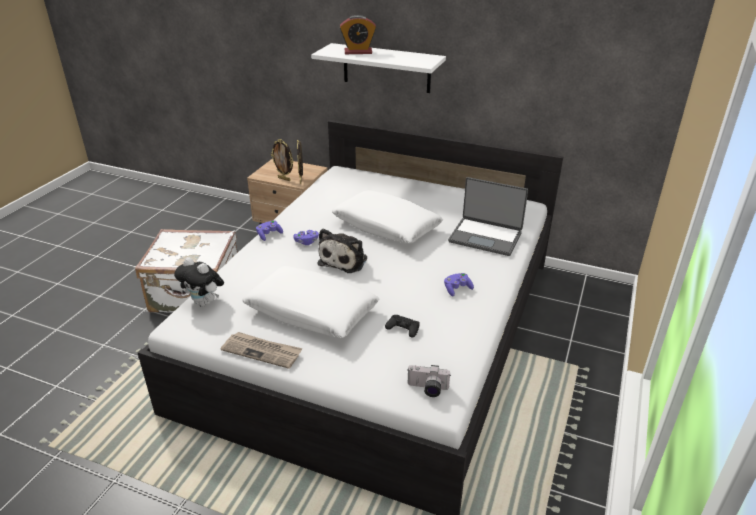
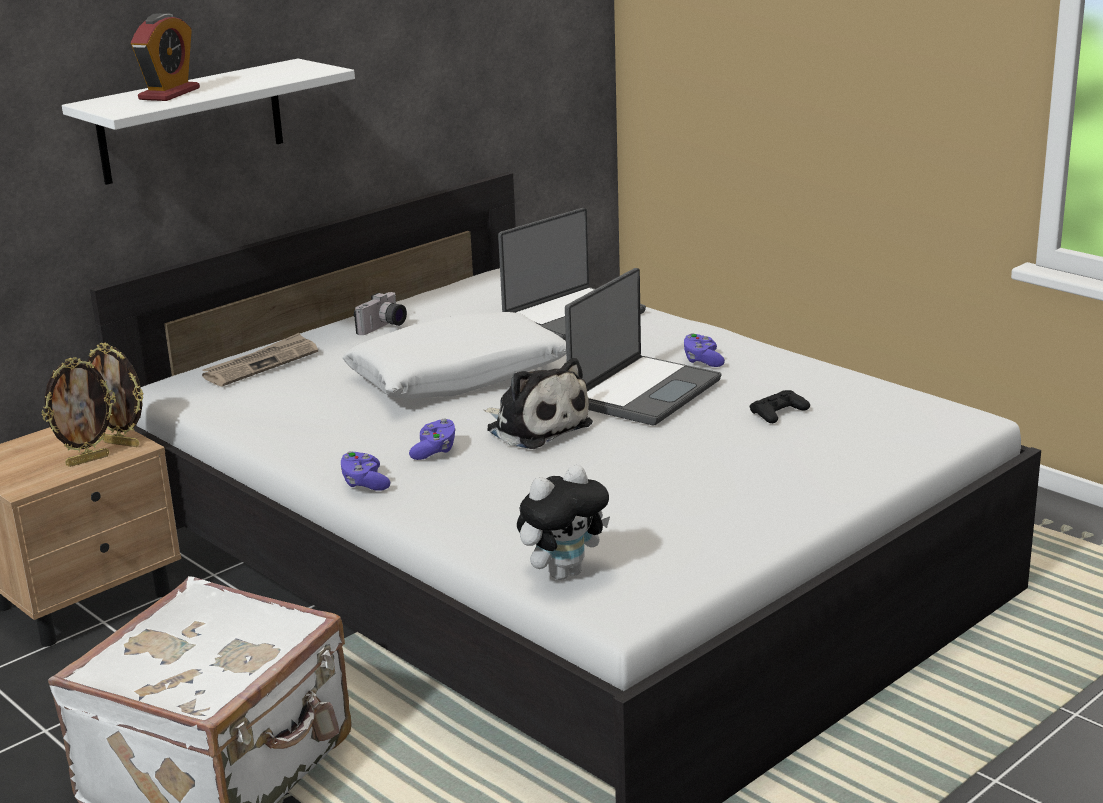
camera: 65 degrees left, 10 degrees down
(262, 351) = (765, 529): newspaper -> newspaper (261, 364)
(311, 312) = (679, 474): white pillow -> none
(400, 279) = (643, 392): none -> laptop
(427, 389) = (934, 419): camera -> camera (384, 327)

